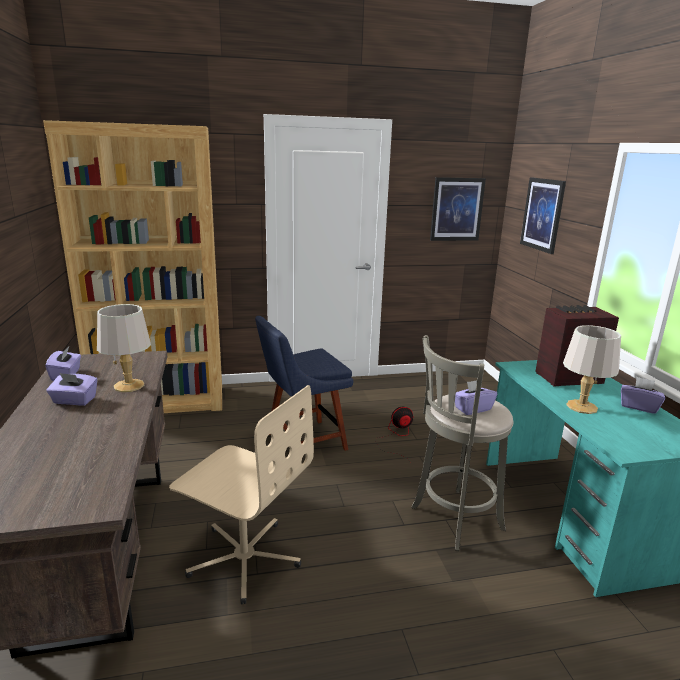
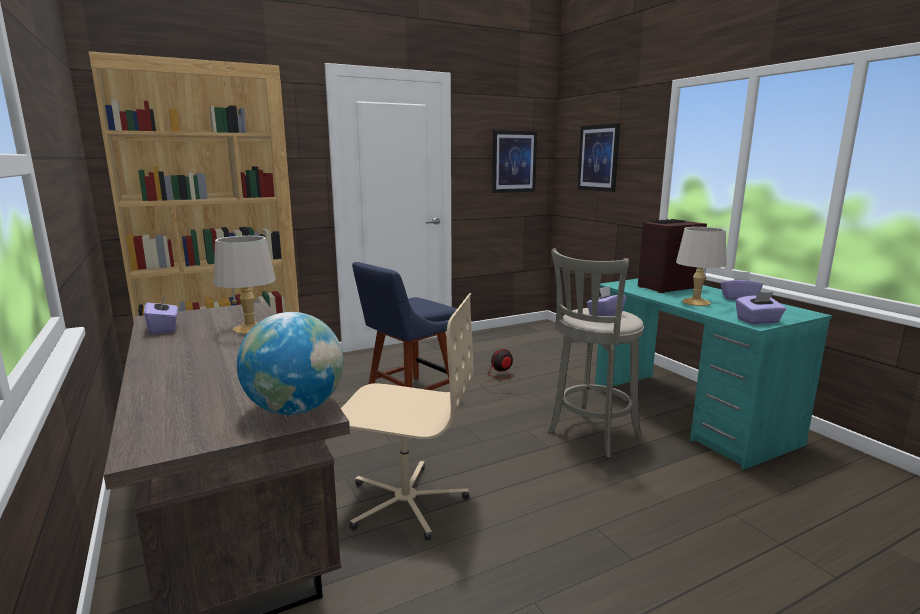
camera: 15 degrees left, 5 degrees down
(74, 401) = (196, 346): purple tissue box -> purple tissue box (758, 321)
(91, 496) = (295, 409): none -> globe

